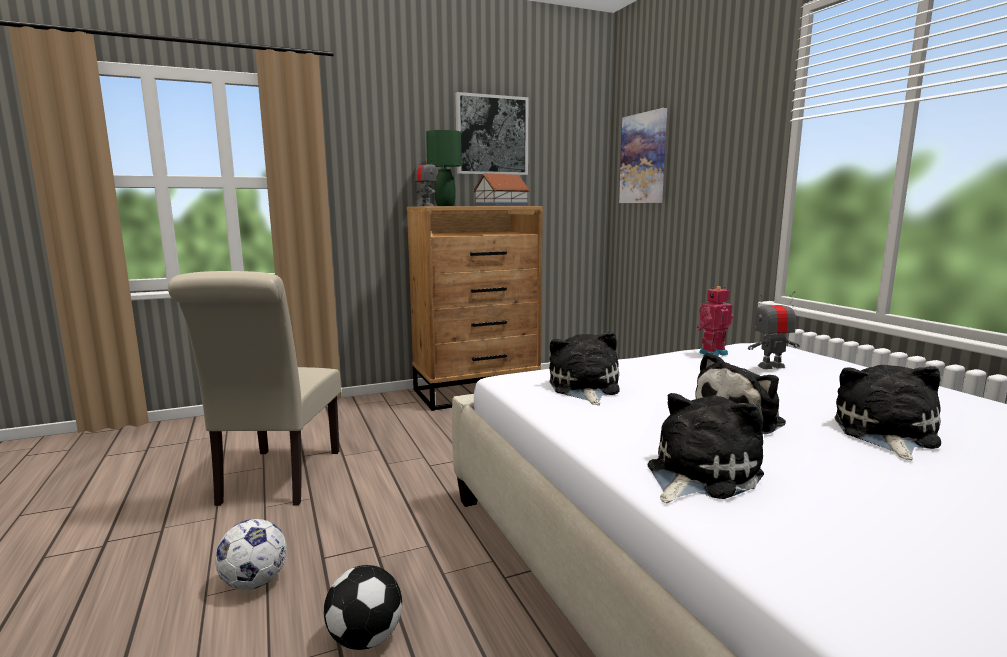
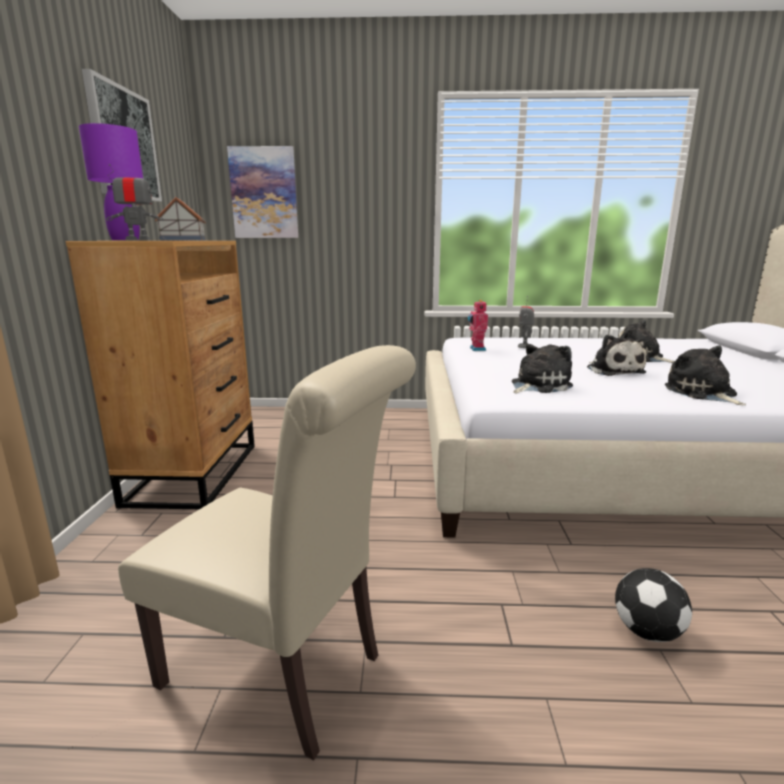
camera: 65 degrees left, 5 degrees up
(255, 582) = (546, 710): football -> none
(445, 206) = (125, 240): green table lamp -> purple table lamp
(584, 388) = (538, 385): plush toy -> plush toy turned 120 degrees clockwise

